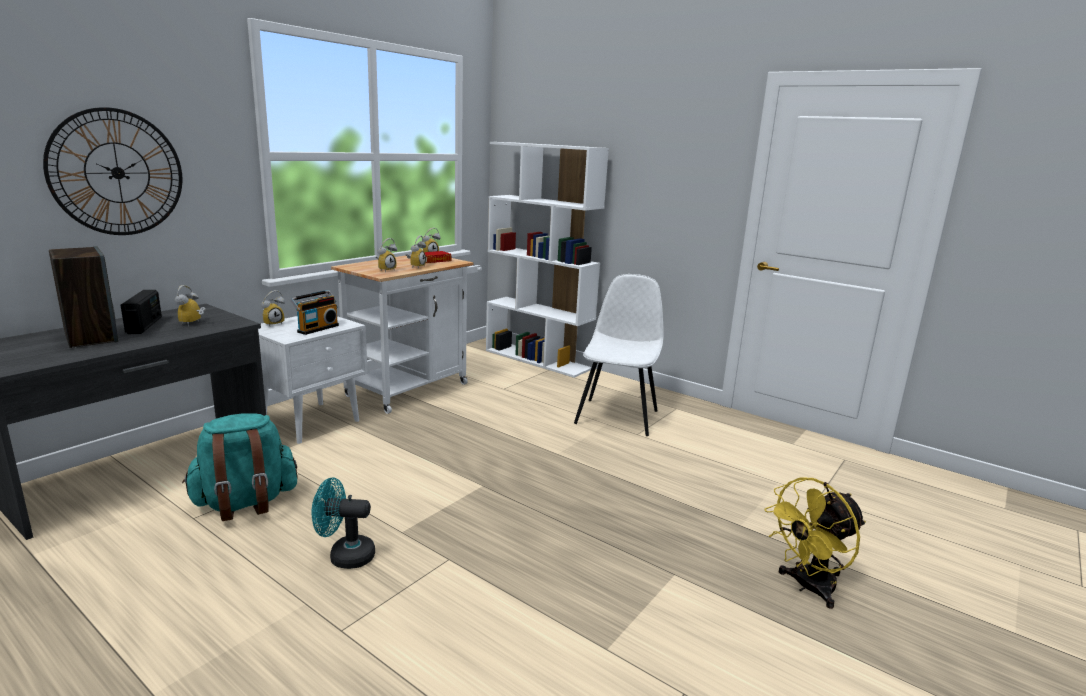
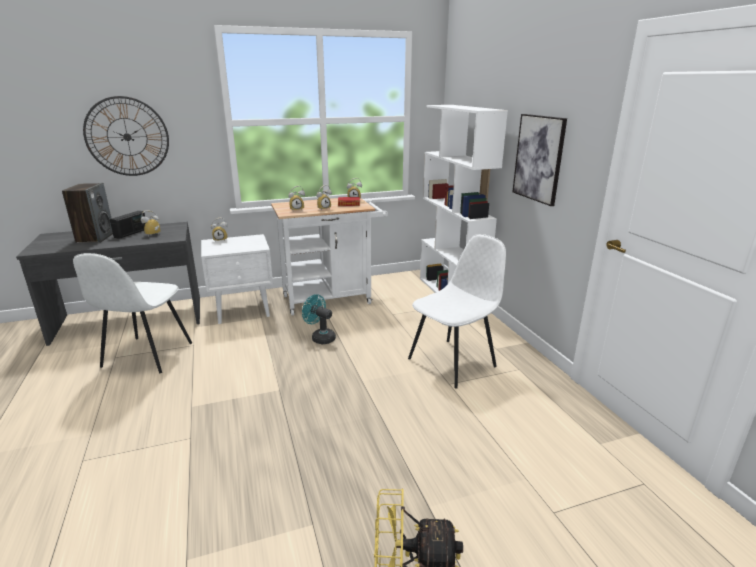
camera: 35 degrees right, 5 degrees up
(245, 503) = (146, 356): turquoise backpack -> white chair
(317, 328) = (237, 247): radio -> none
(345, 556) = (145, 411): turquoise fan -> turquoise fan (320, 337)
(656, 195) = (538, 158): none -> picture

